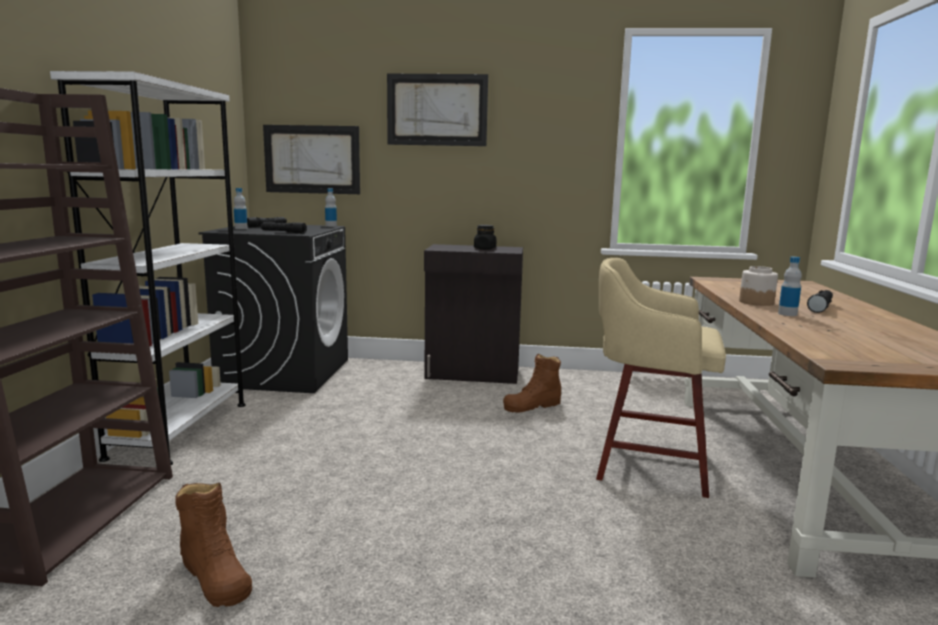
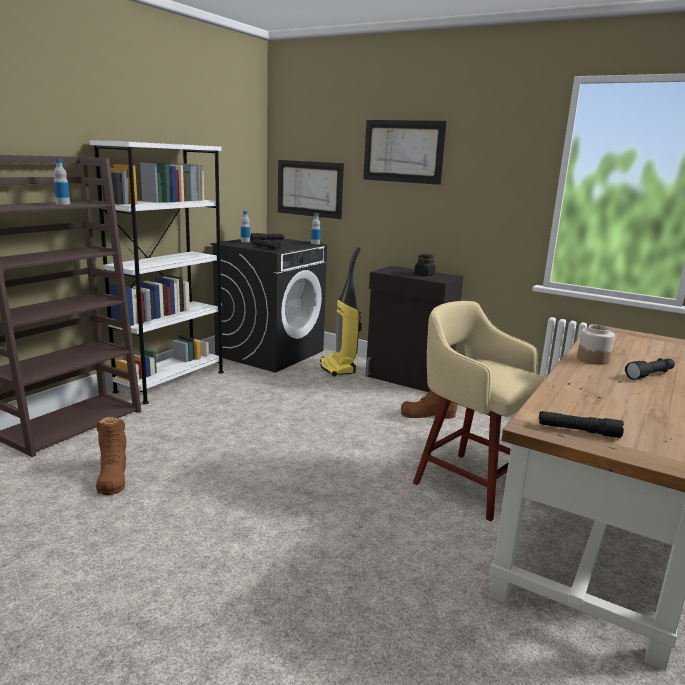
camera: 25 degrees right, 5 degrees up
(385, 375) = (338, 368): none -> vacuum cleaner
(787, 314) = (596, 375): bottle -> bottle (63, 204)
(879, 359) = (578, 431): none -> black flashlight

